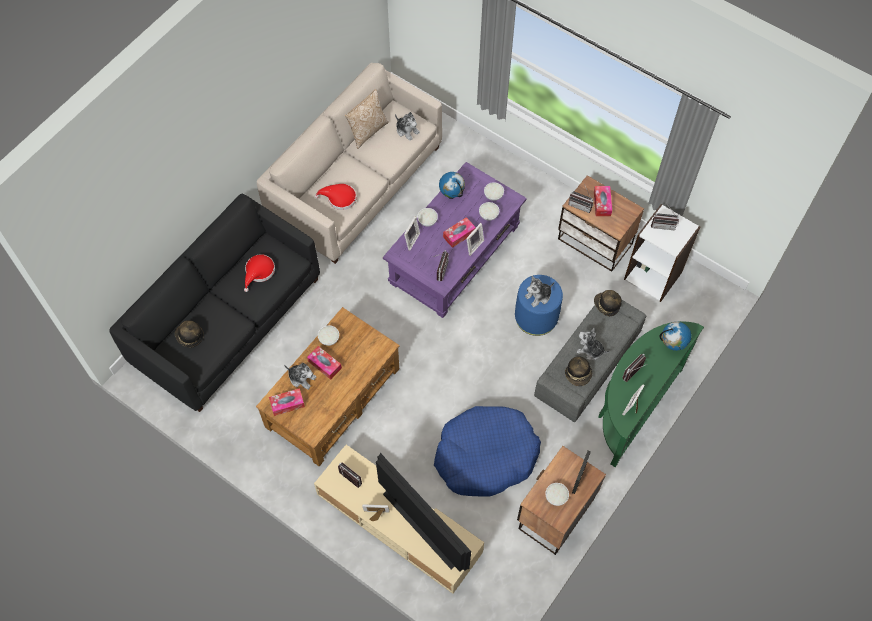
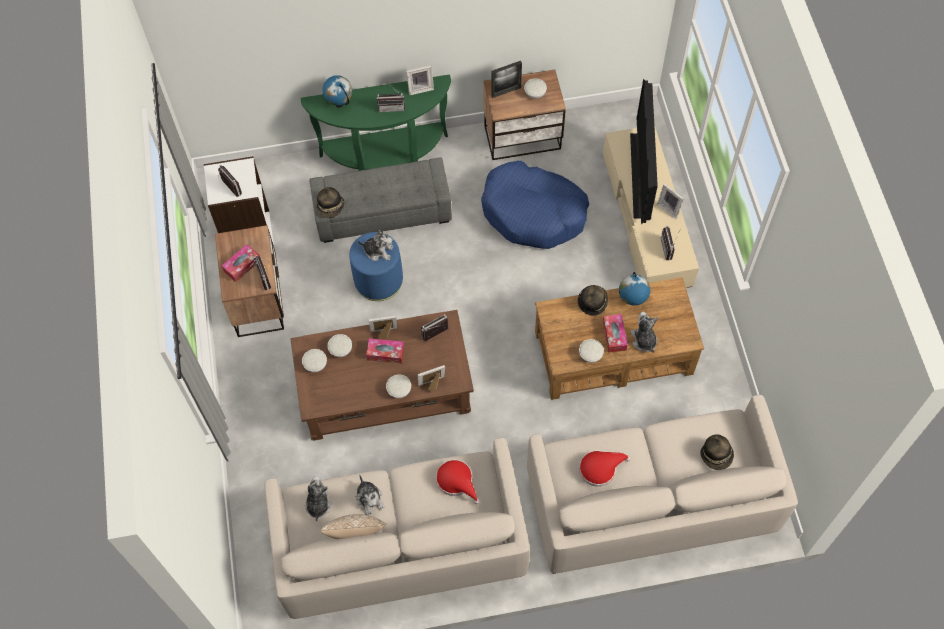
camera: 135 degrees left, 0 degrees up
(227, 320) = (649, 502): black sofa -> beige sofa
(287, 404) = (675, 328): tissue box -> none
(451, 195) = (351, 397): globe -> globe (632, 300)
(455, 254) = (385, 391): purple coffee table -> brown coffee table
(578, 375) = (414, 177): hat -> hat (592, 302)
(590, 350) = (384, 186): plush toy -> plush toy (370, 499)

